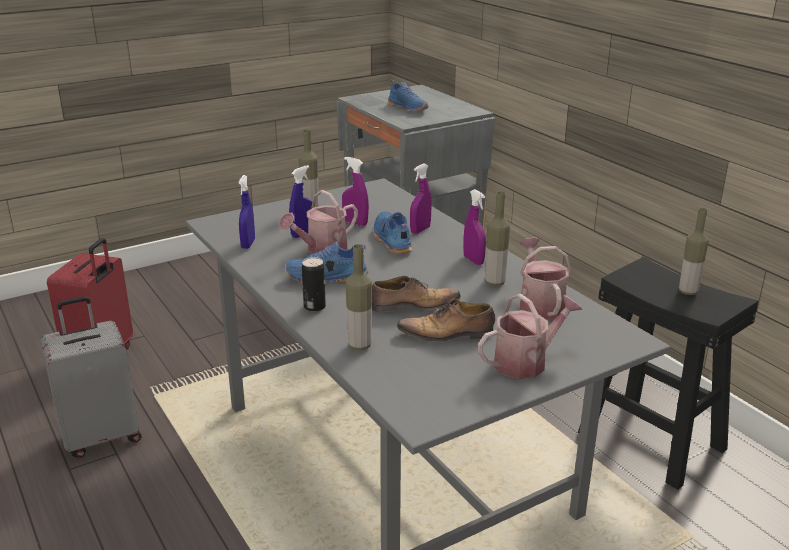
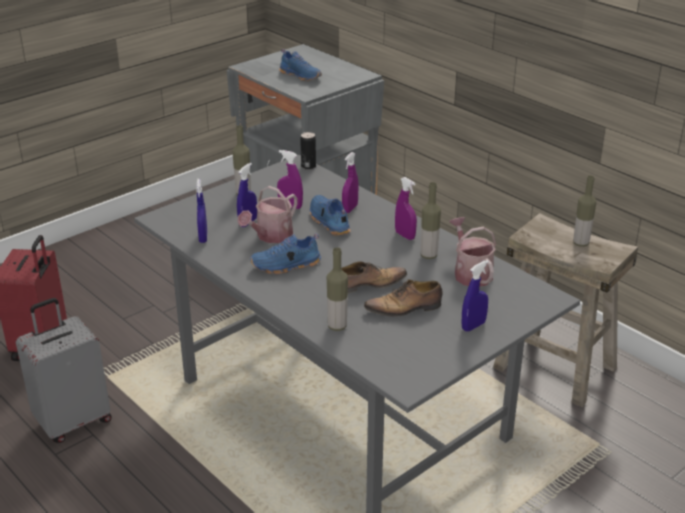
camera: 10 degrees left, 5 degrees up
(314, 307) = (286, 294): can -> can (308, 166)
(526, 361) = (473, 326): watering can -> blue spray bottle
(652, 440) = (555, 367): black stool -> beige stool

